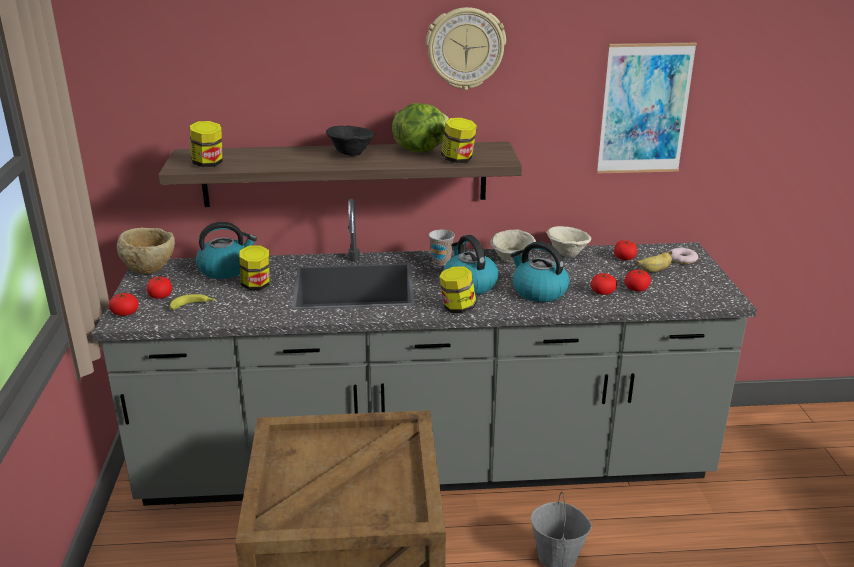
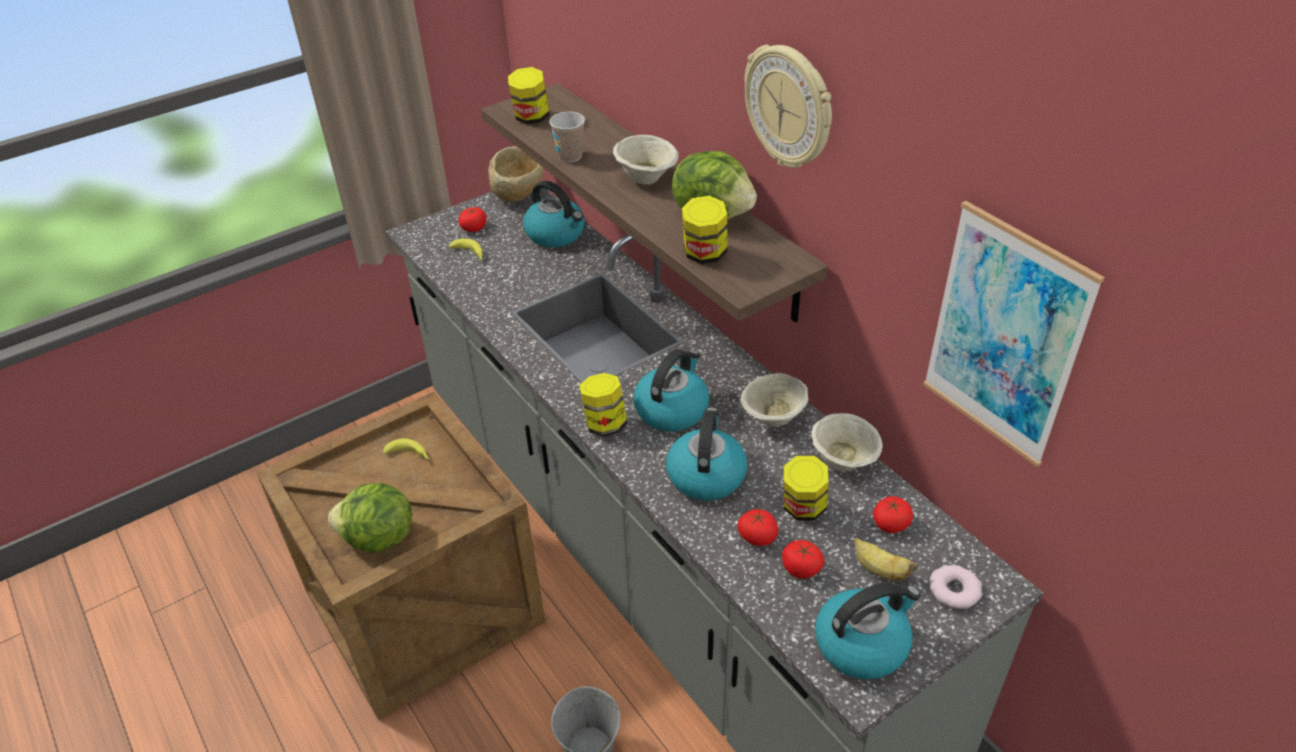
camera: 60 degrees right, 15 degrees up
(125, 313) = (429, 227): tomato -> none
(256, 285) = (539, 268): jar -> jar (803, 508)
(311, 454) = (410, 455): none -> banana
(350, 154) = (646, 178): black bowl -> beige bowl
(389, 495) = (378, 539): none -> lettuce
(441, 262) = (710, 363): cup -> cup (570, 156)
(701, 290) = (862, 644): none -> kettle

